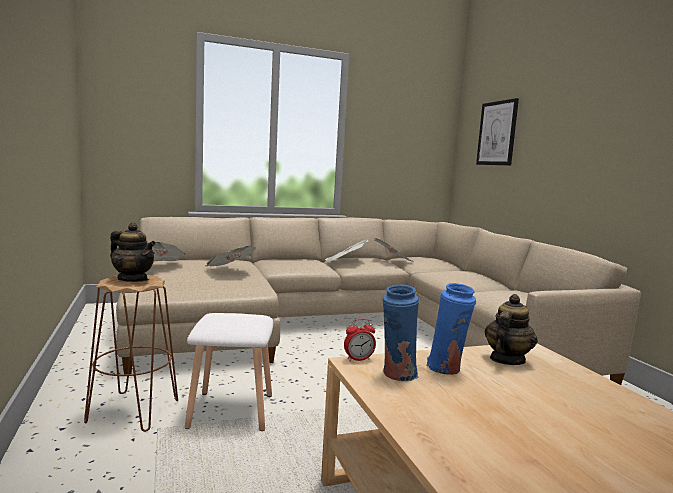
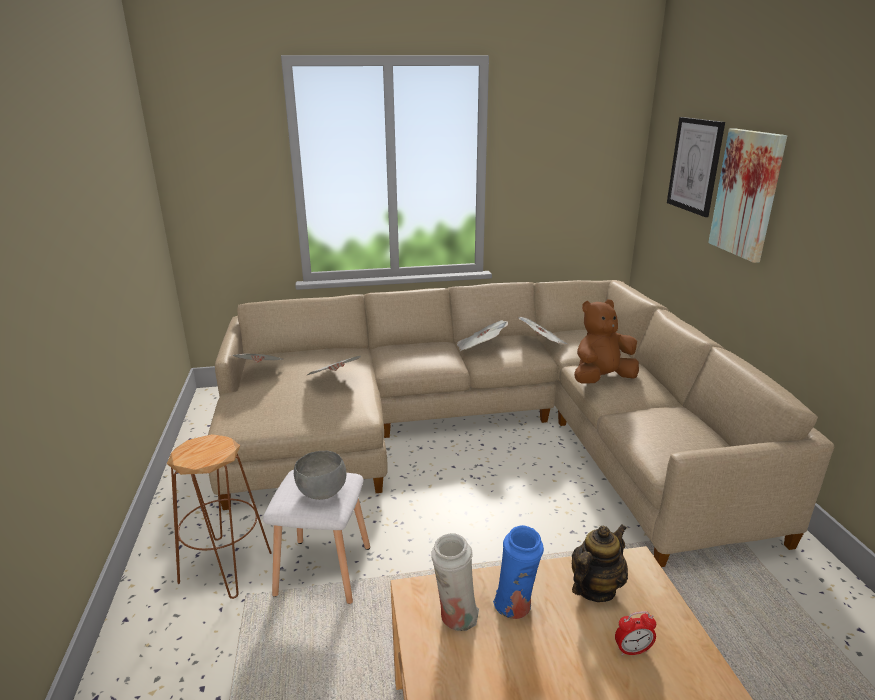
camera: 10 degrees right, 15 degrees up
(133, 279) = (205, 449): teapot -> none
(240, 322) = (321, 493): none -> grey bowl
(358, 359) = (422, 584): alarm clock -> alarm clock (632, 650)
(397, 375) = (455, 618): blue vase -> white vase
(447, 276) = (601, 379): none -> brown plush toy
(541, 141) = (747, 194): none -> picture

